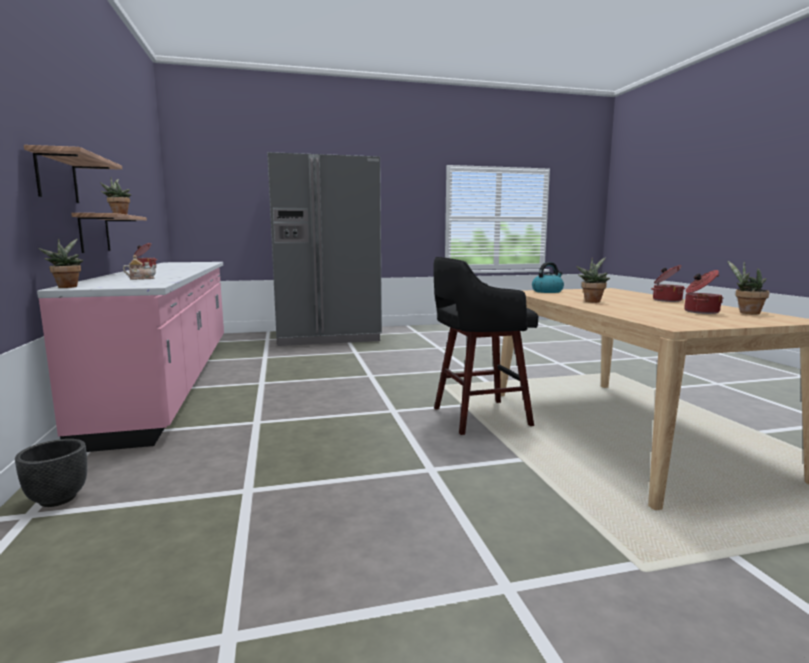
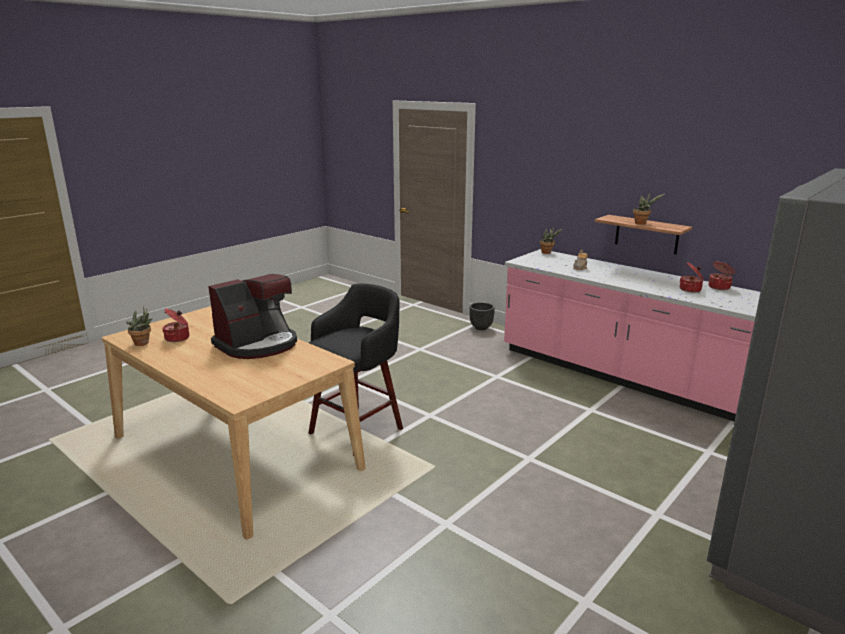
camera: 145 degrees right, 10 degrees up
(57, 178) = (595, 190): shelf -> none
(547, 291) = (309, 369): kettle -> none
(592, 301) = (258, 344): potted plant -> coffee machine
(666, 300) = (188, 364): cooking pot -> cooking pot (691, 289)

